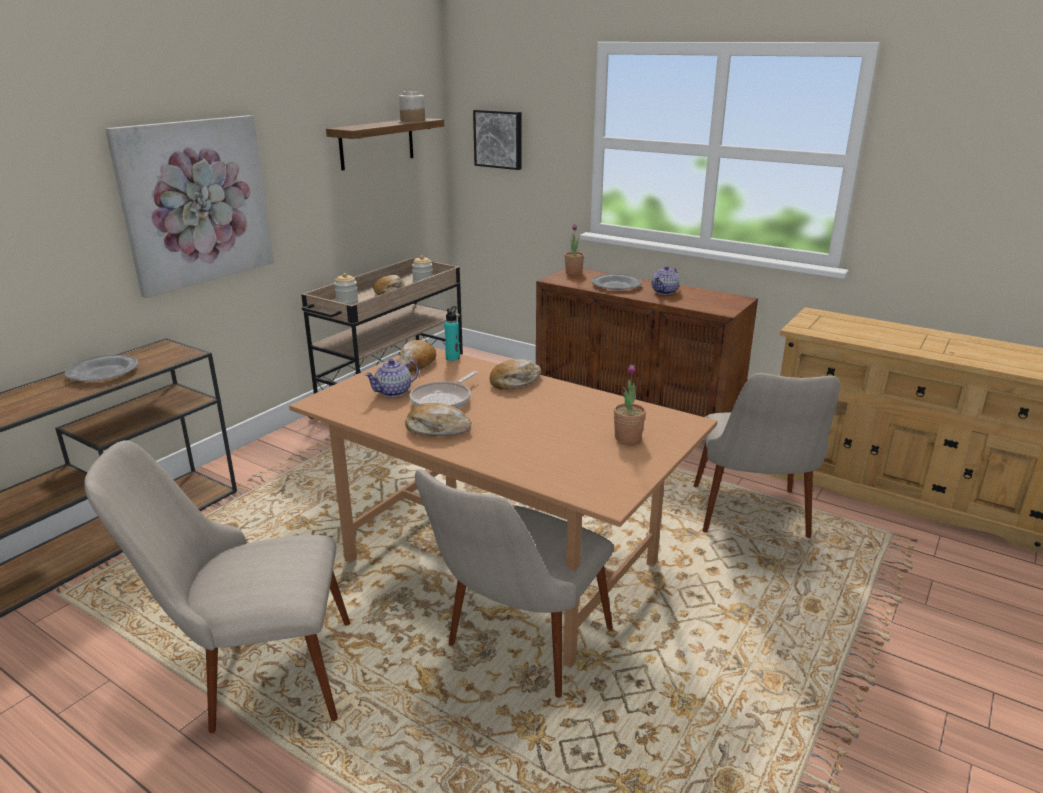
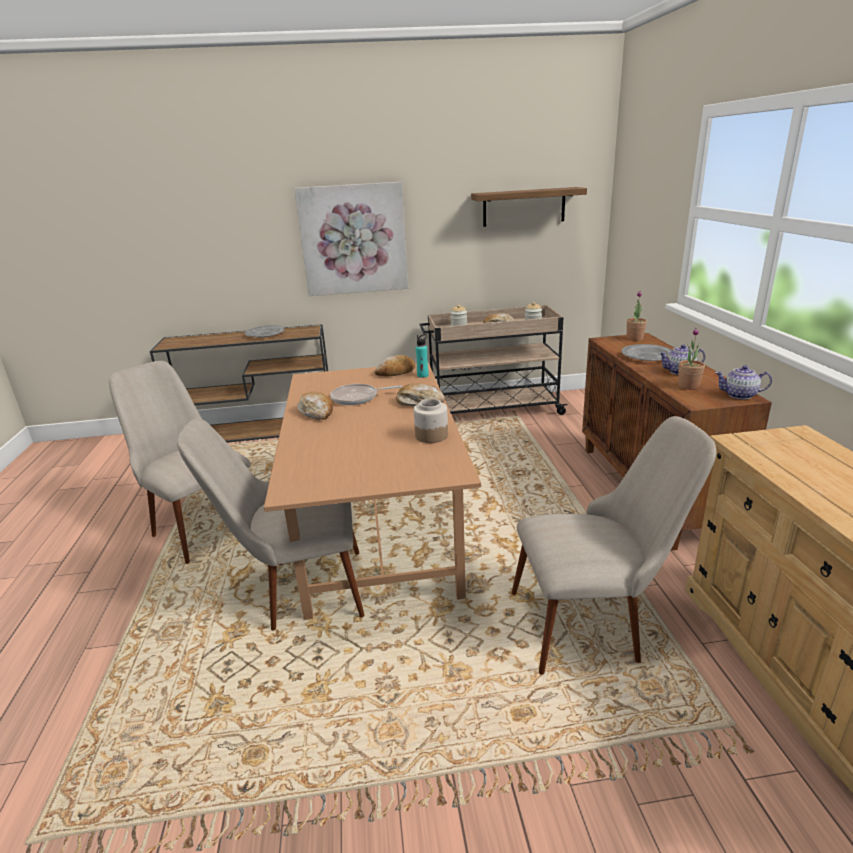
camera: 50 degrees right, 0 degrees up
(394, 392) = (347, 384): teapot -> teapot (740, 395)
(412, 120) = (557, 188): jar -> jar (431, 436)
(499, 139) = (636, 207): picture -> none
(628, 438) = (392, 464): potted plant -> potted plant (688, 386)
(752, 523) = (595, 622): beige chair -> beige chair turned 150 degrees counterclockwise

